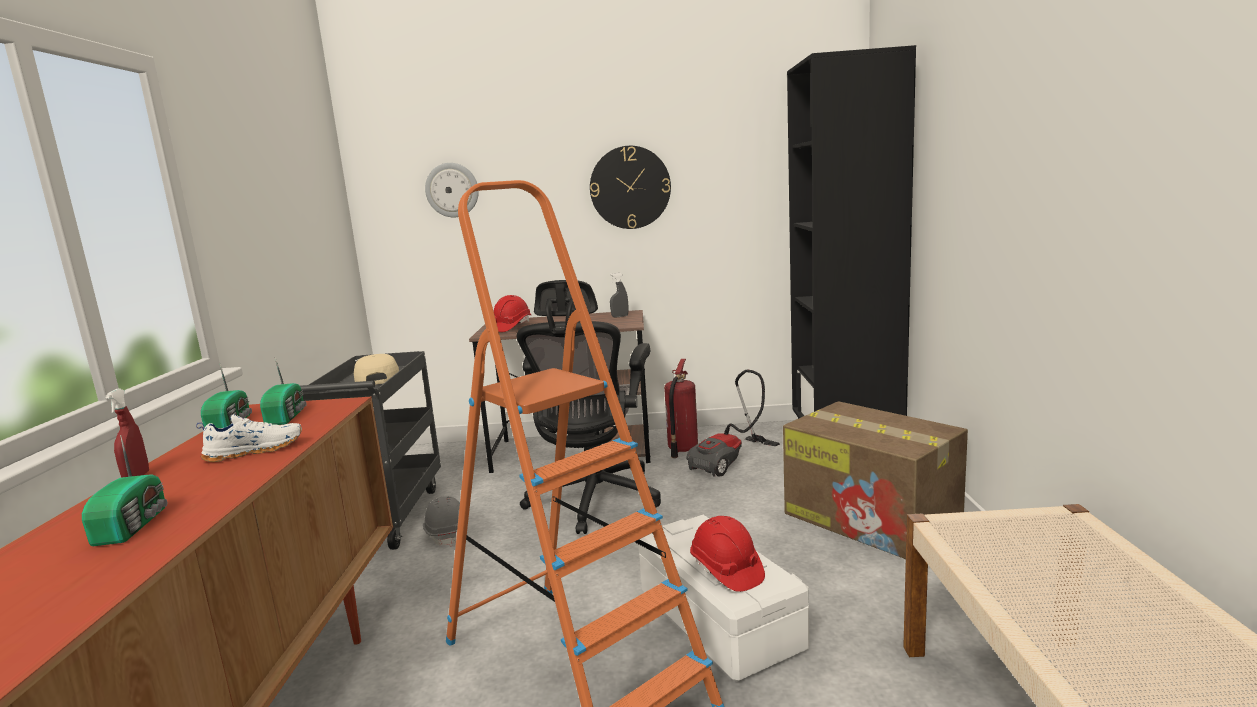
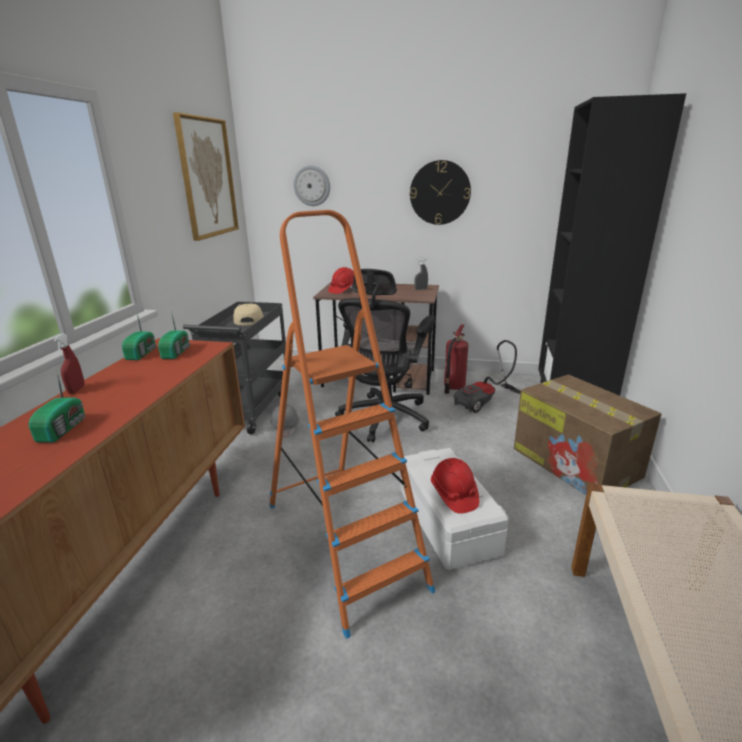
camera: 10 degrees right, 10 degrees up
(255, 451) = (149, 379): white shoe -> none
(302, 184) = (207, 178): none -> picture

